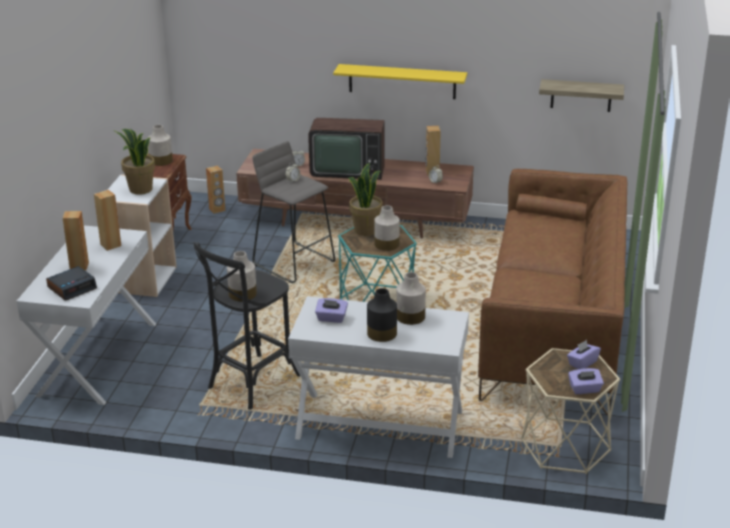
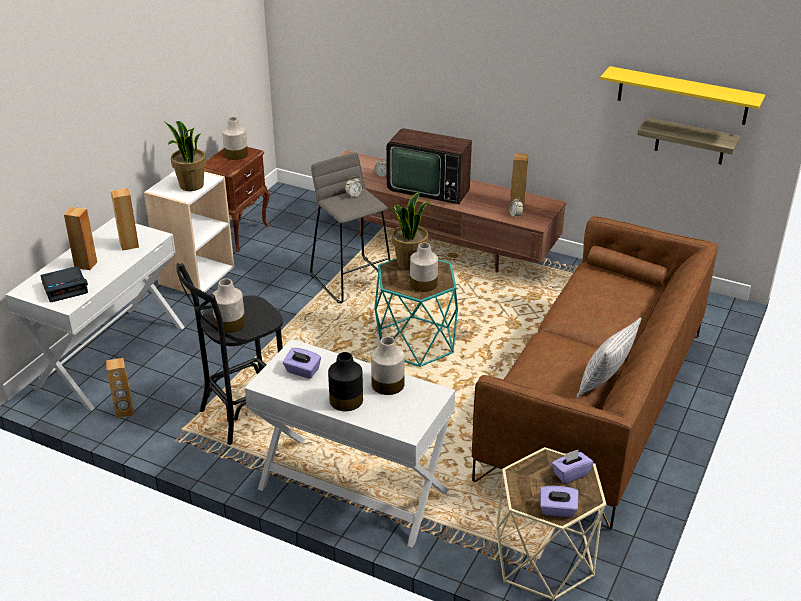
camera: 15 degrees right, 5 degrees up
(217, 210) = (304, 208): brown speaker -> brown speaker (124, 412)
(402, 81) = (497, 100): yellow shelf -> yellow shelf (682, 96)
(573, 298) = (604, 383): none -> pillow

